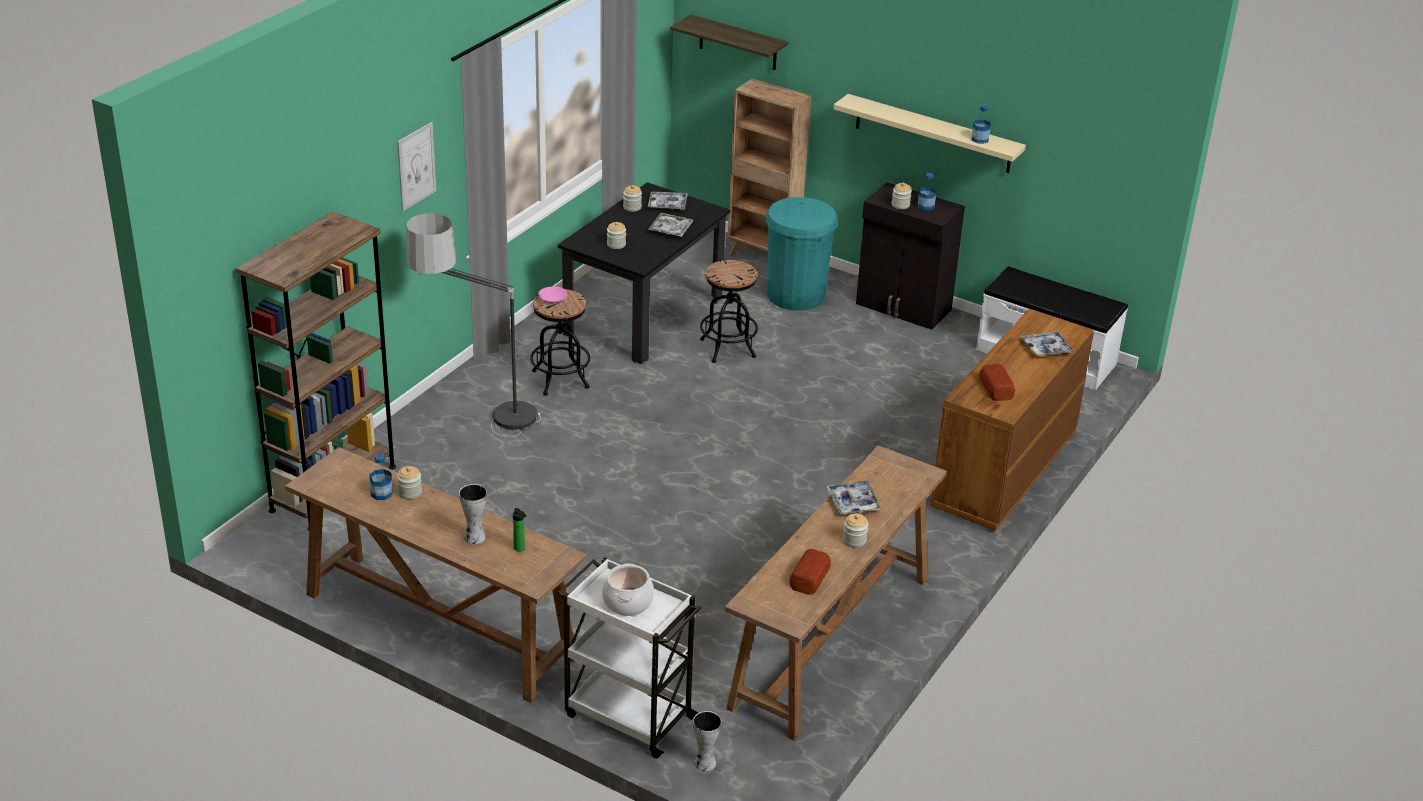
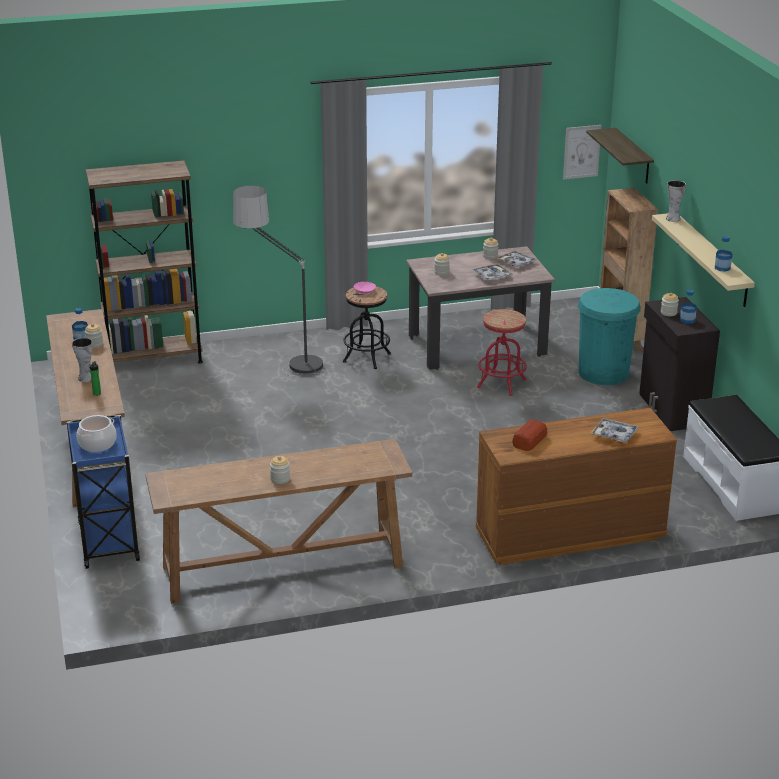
camera: 45 degrees right, 5 degrees down
(416, 166) = (279, 156): picture -> picture (581, 152)
(627, 715) = (108, 540): white cart -> blue cart
(644, 317) = (477, 345): black dining table -> beige dining table
(704, 763) = (105, 585): vase -> vase (672, 218)
(727, 348) = (501, 384): black stool -> red stool
(810, 577) = (218, 483): bread -> none
(853, 502) = (318, 460): tray -> none

